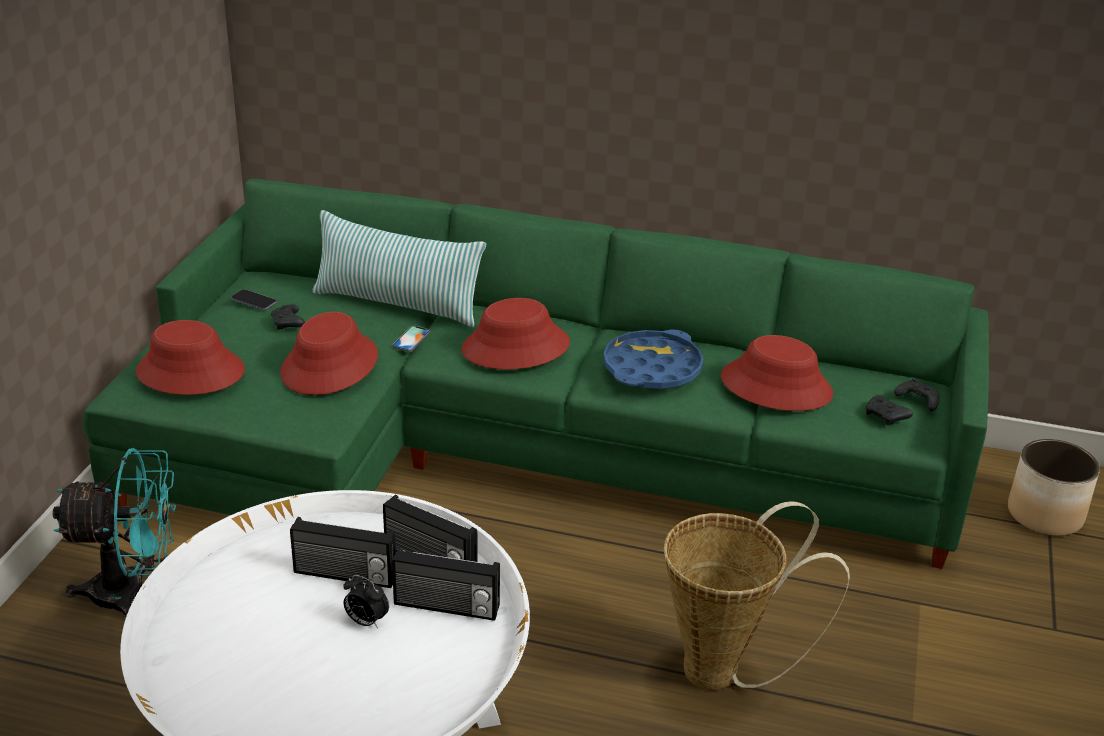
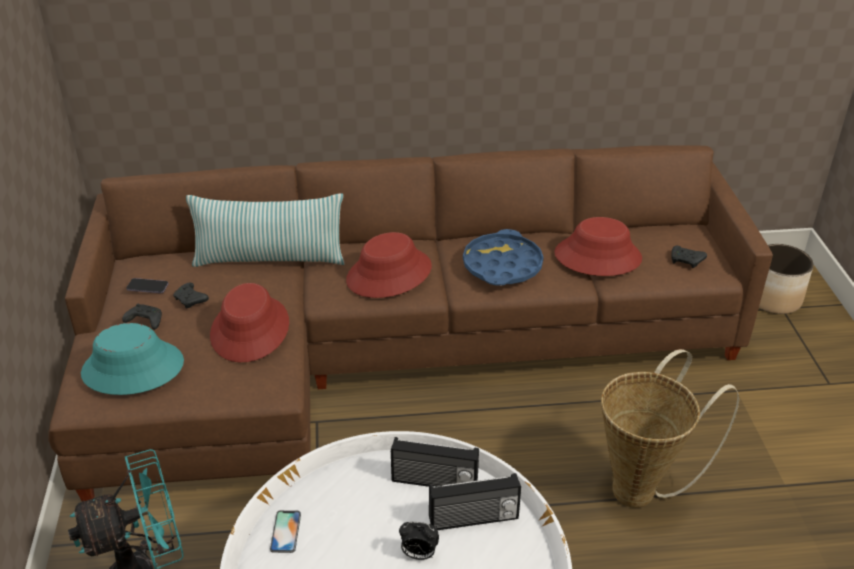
camera: 20 degrees left, 5 degrees up
(190, 372) = (133, 368): red hat -> turquoise hat
(344, 575) = (375, 517): radio -> none
(411, 339) = (300, 287): phone -> phone (285, 531)
(514, 448) = (386, 349): green sofa -> brown sofa
(916, 401) = (697, 243): black game controller -> black game controller (144, 321)

